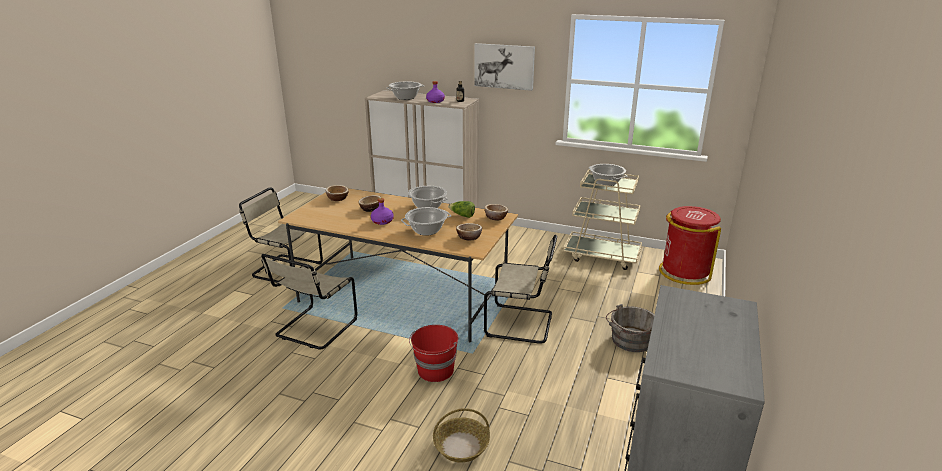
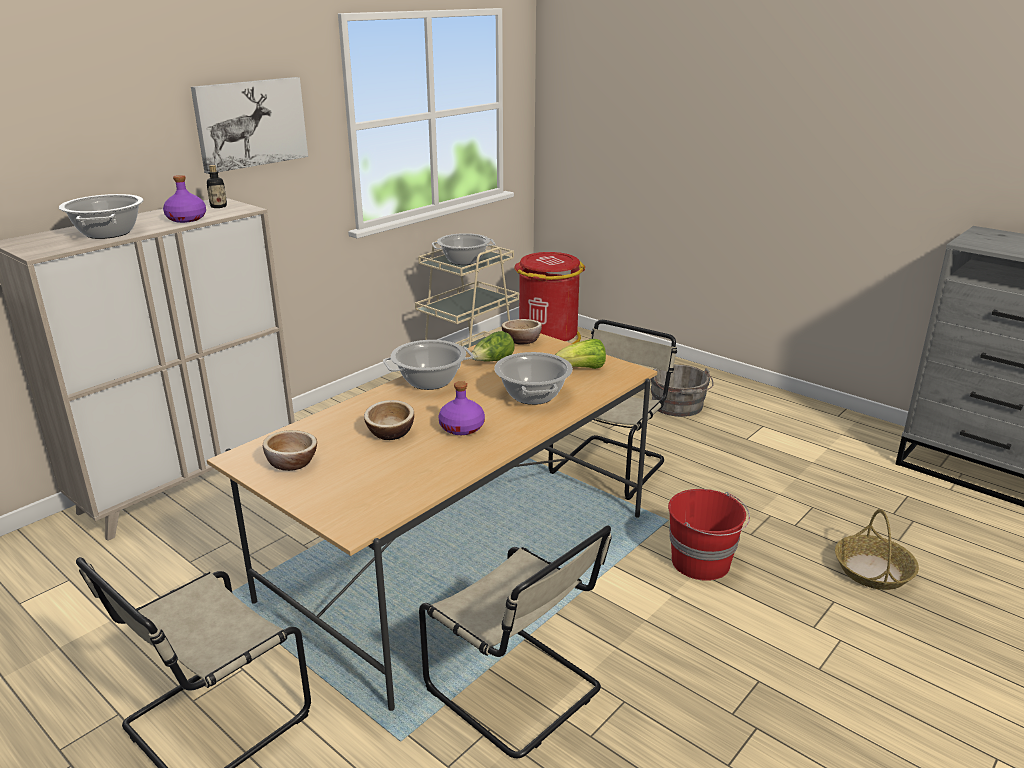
camera: 70 degrees left, 0 degrees up
(469, 237) = (582, 369): bowl -> lettuce

